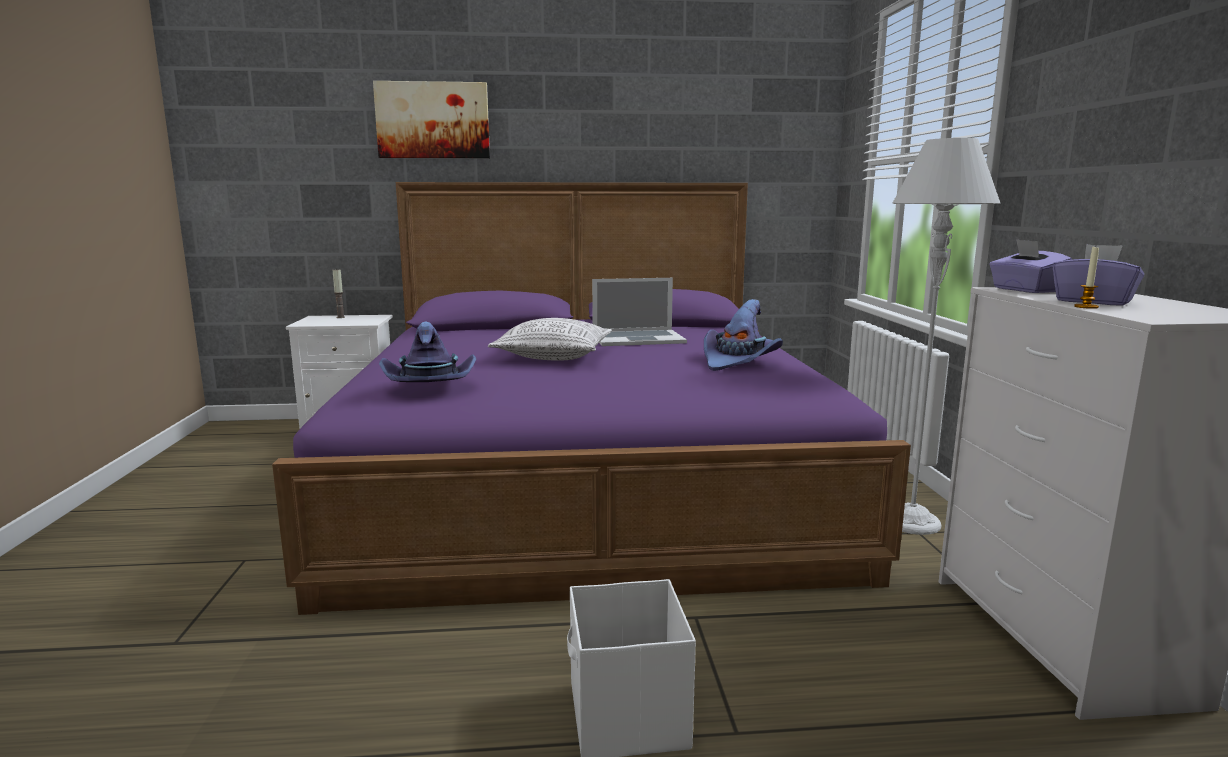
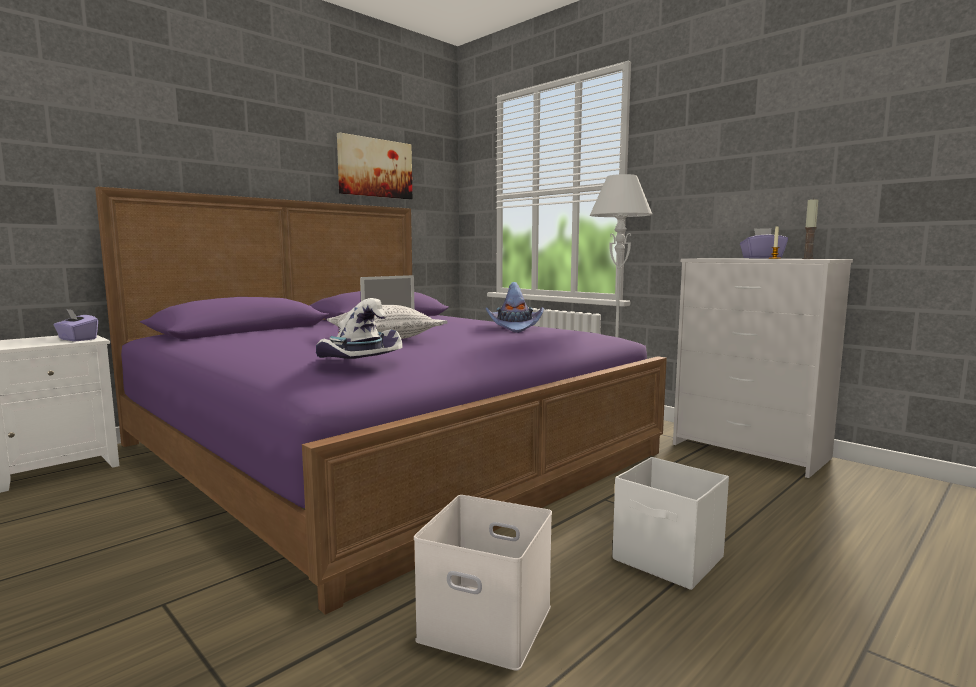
camera: 40 degrees left, 5 degrees down
(340, 317) = (30, 339): candle -> candle (808, 258)
(367, 681) = (482, 623): none -> white storage box
(430, 386) = (357, 363): purple hat -> white hat
(433, 120) = (133, 127): picture -> picture (375, 168)
(1025, 290) = (709, 258): purple tissue box -> purple tissue box (77, 339)

